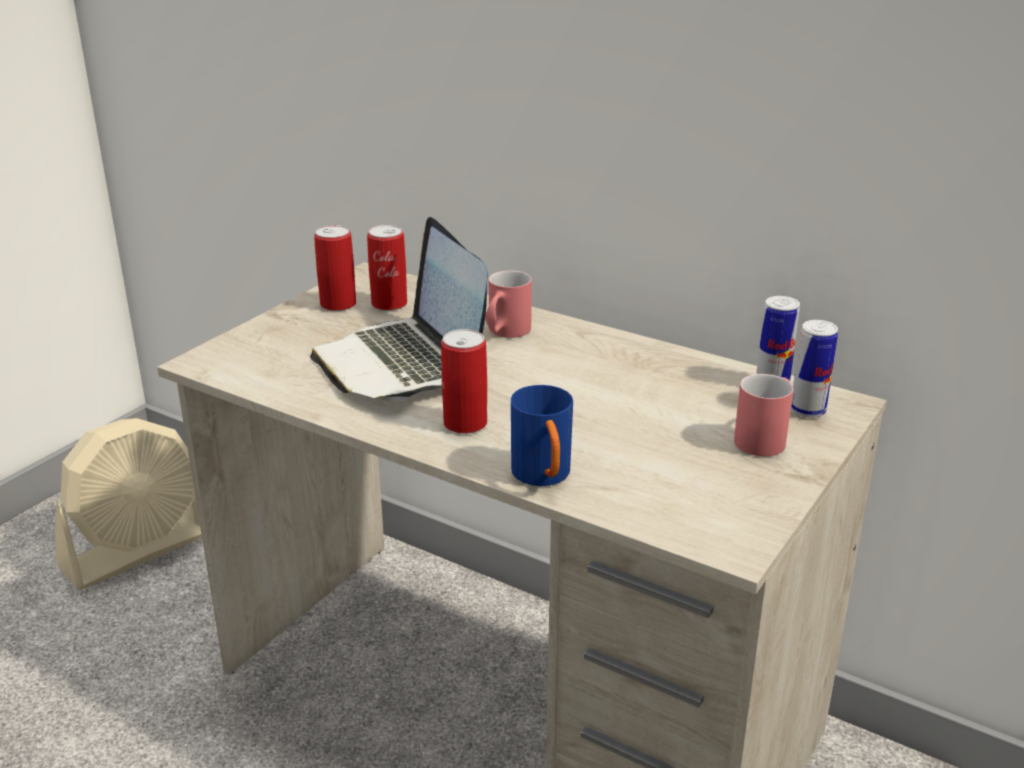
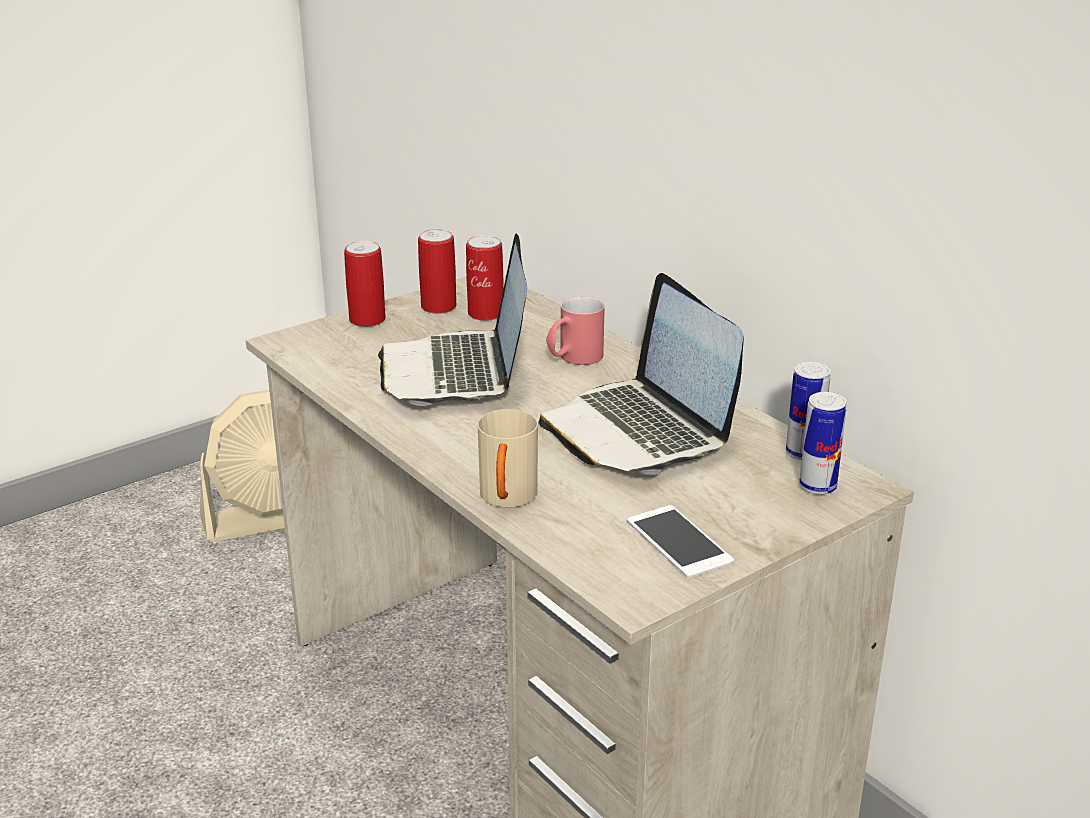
camera: 20 degrees right, 0 degrees up
(465, 423) = (473, 437): can -> can (367, 320)
(544, 478) = (507, 500): blue mug -> beige mug
(615, 388) = (639, 430): none -> laptop
(731, 485) = (679, 542): none -> phone
(766, 437) = (751, 504): red mug -> none

